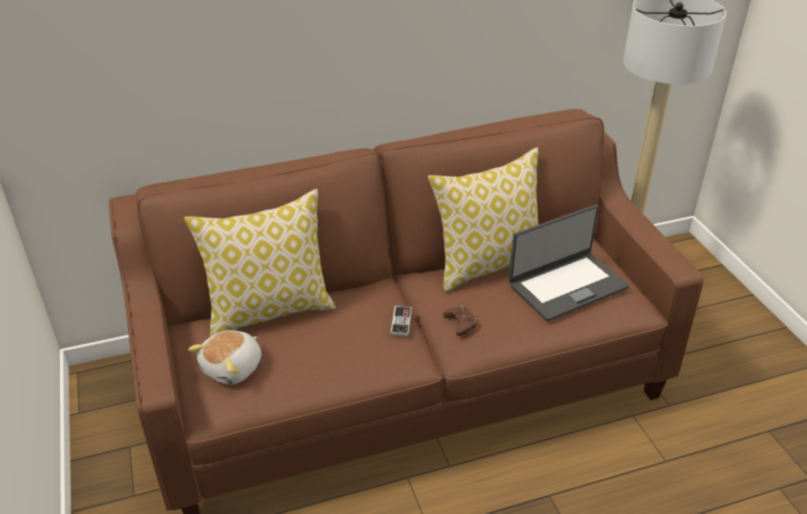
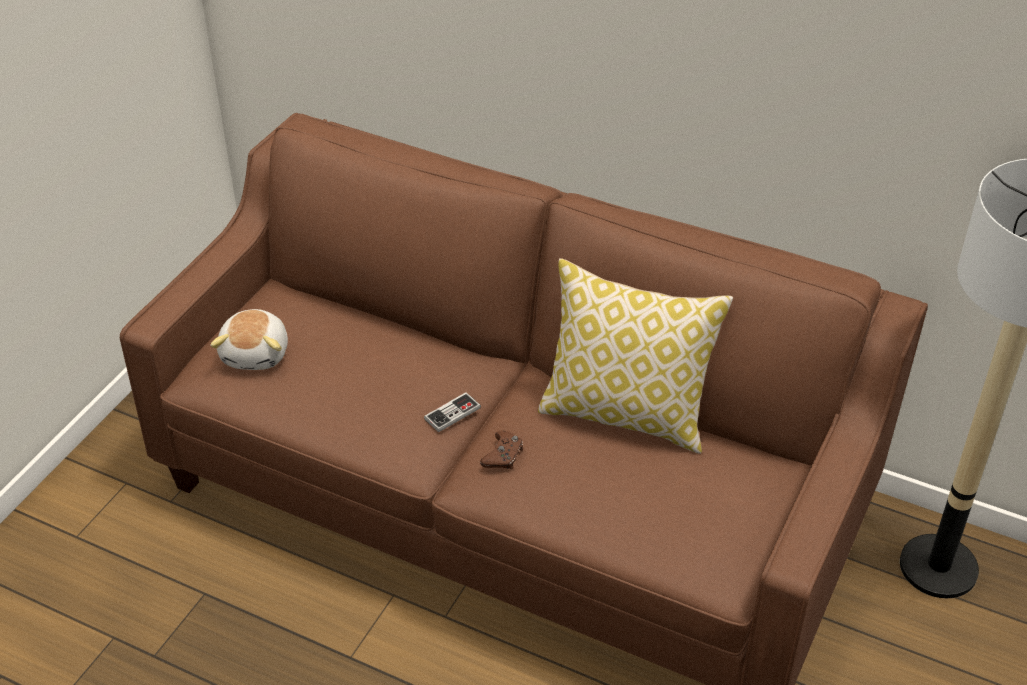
camera: 45 degrees right, 5 degrees up
(233, 368) = (257, 353): plush toy -> plush toy turned 75 degrees counterclockwise
(270, 310) = (356, 319): pillow -> none
(567, 285) = (674, 496): laptop -> none

